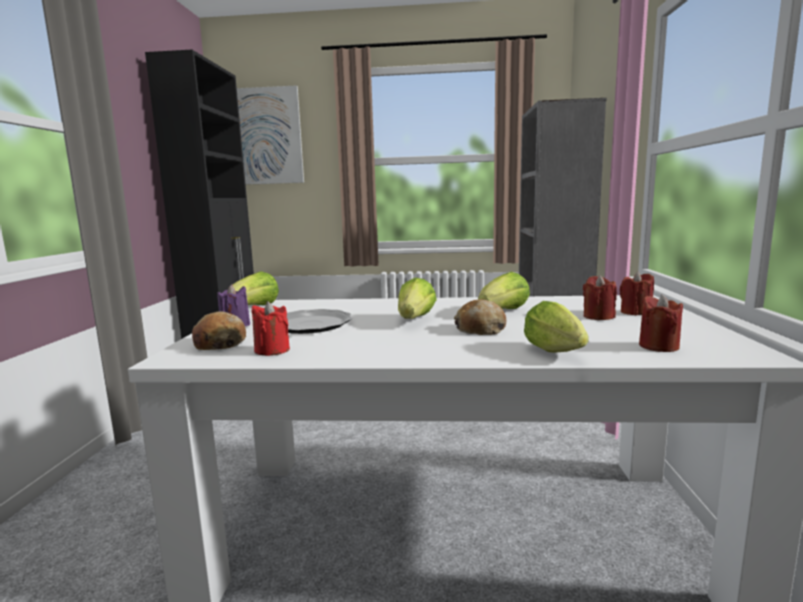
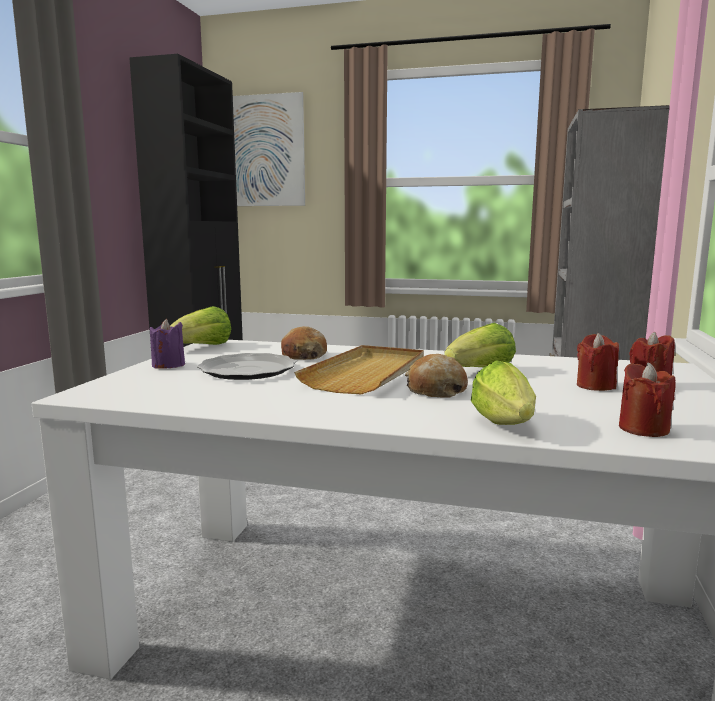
camera: 10 degrees right, 0 degrees up
(219, 343) = (138, 383): bread -> bread (303, 355)
(272, 350) = (186, 395): red candle -> none
(415, 320) = (367, 373): lettuce -> beige tray

